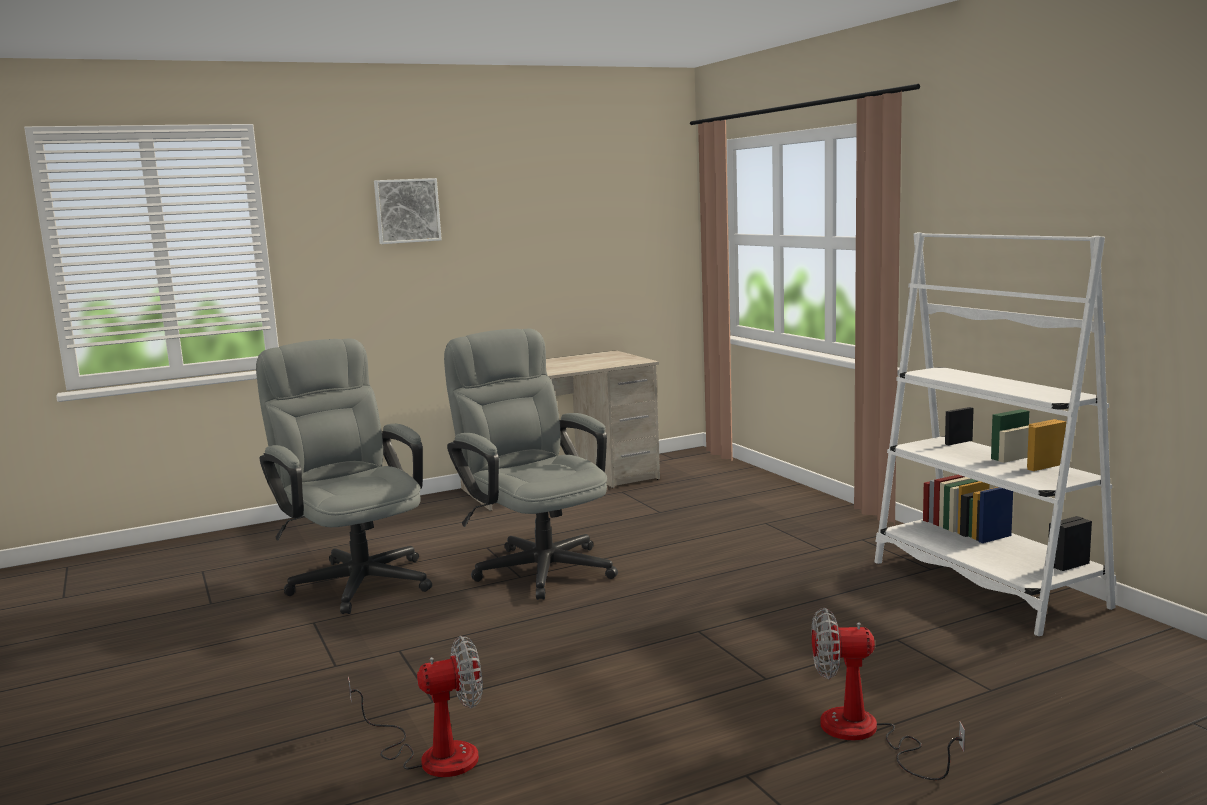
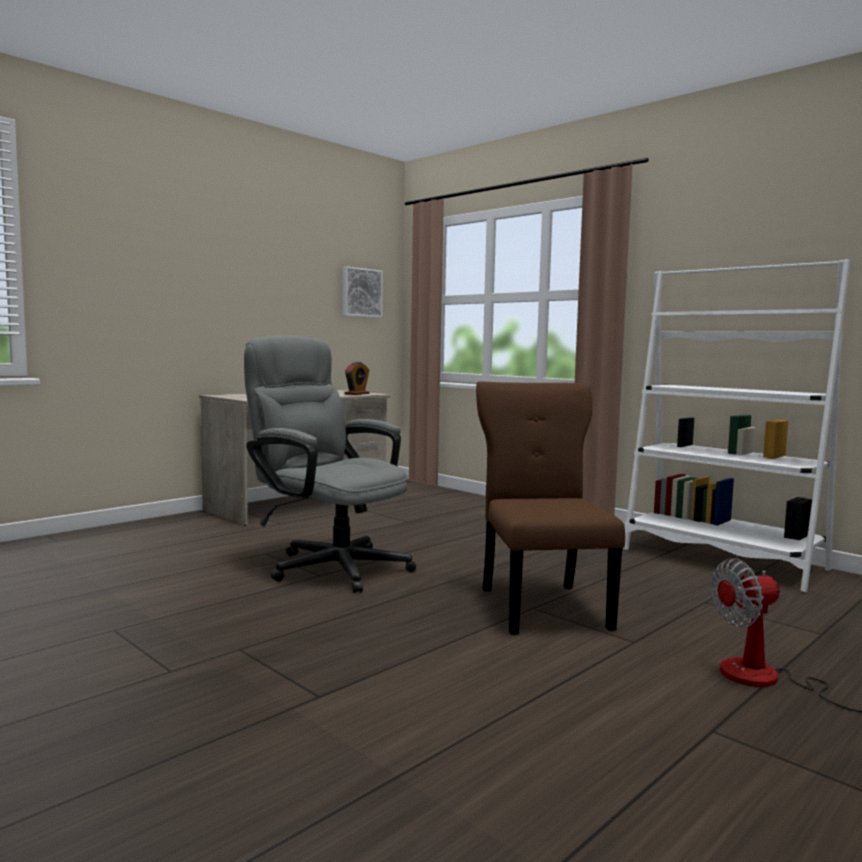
camera: 20 degrees left, 5 degrees down
(356, 578) = (140, 586): grey office chair -> none
(407, 210) = (166, 237): picture -> picture (361, 292)
(433, 754) = (365, 754): fan -> none
(620, 362) = (357, 394): none -> alarm clock
(710, 629) = (542, 606): none -> brown chair

